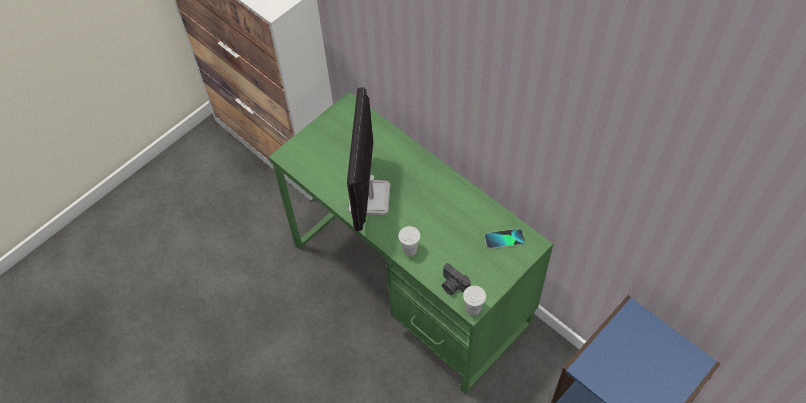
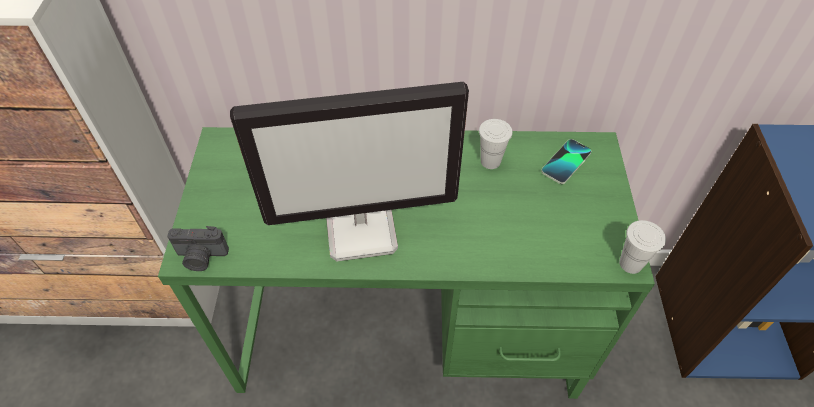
camera: 45 degrees left, 5 degrees down
(369, 199) = (363, 229): monitor -> monitor turned 60 degrees counterclockwise
(410, 250) = (481, 253): white cup -> white cup (490, 161)
(453, 286) = (578, 255): camera -> camera (201, 257)

